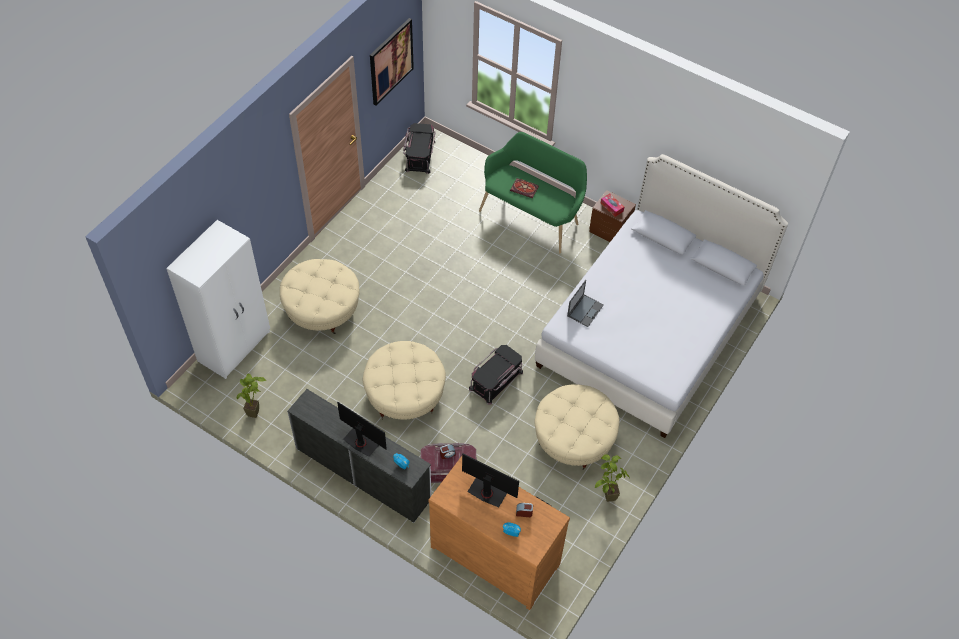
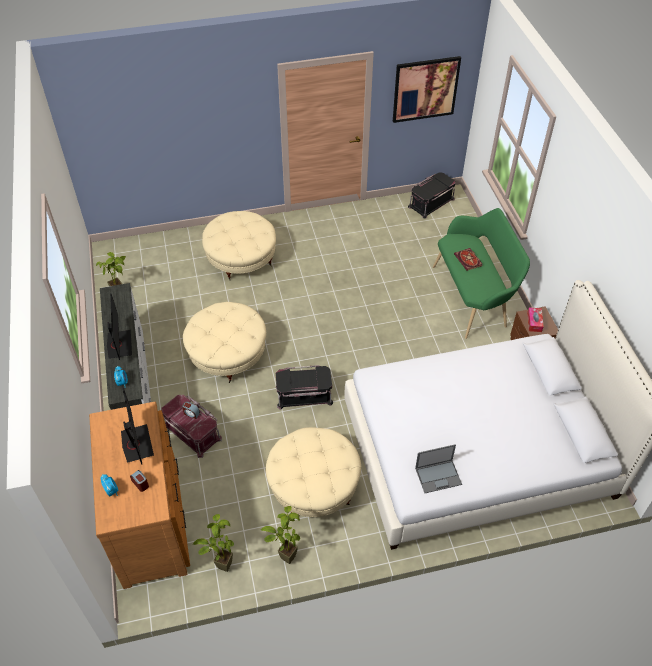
camera: 45 degrees right, 5 degrees down
(235, 346) = (159, 244): white wardrobe -> none
(572, 537) = (220, 562): none -> potted plant
(585, 310) = (406, 379): laptop -> laptop (438, 476)

